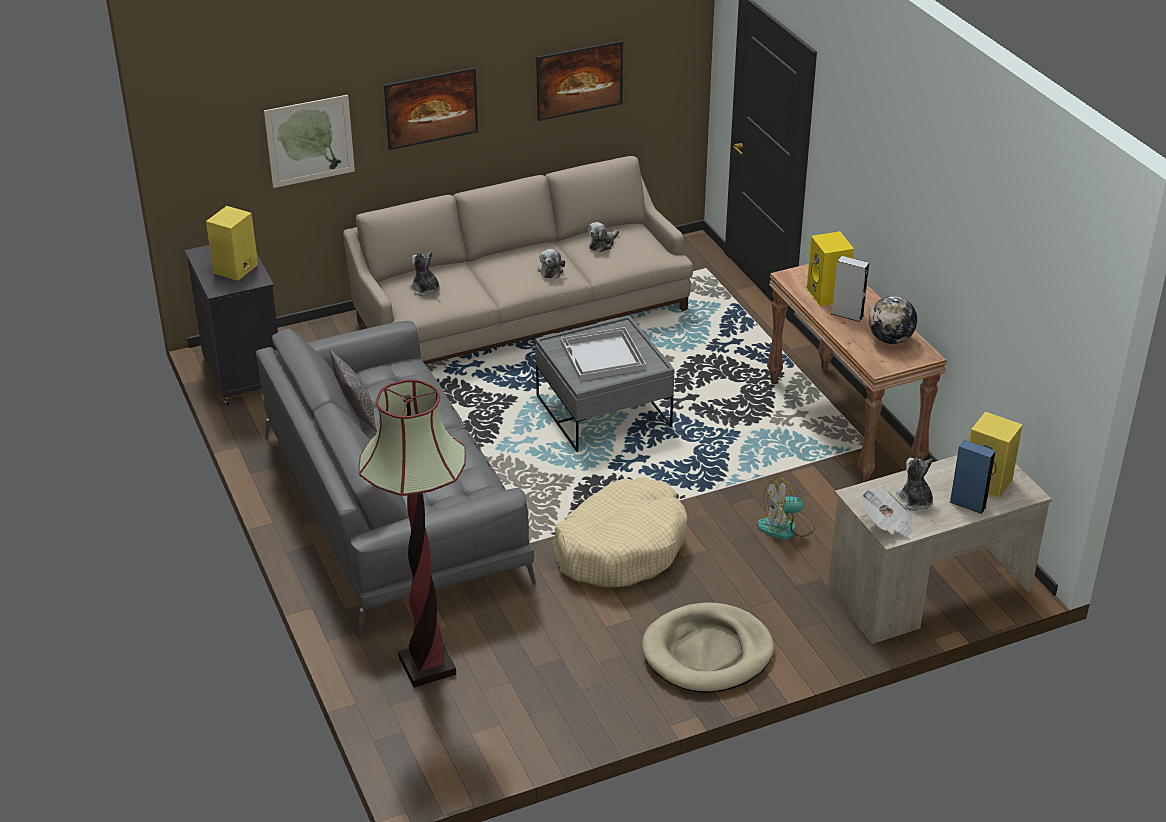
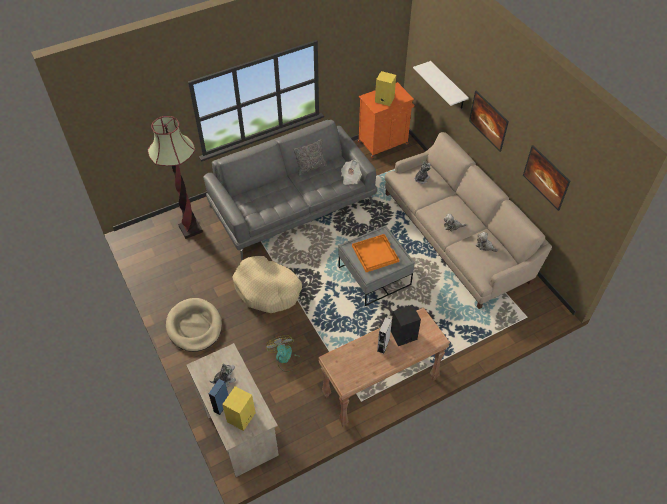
camera: 85 degrees right, 15 degrees up
(242, 372) = (383, 142): black cabinet -> orange cabinet
(310, 141) = (448, 86): picture -> white shelf
(602, 356) = (374, 253): white tray -> orange tray
(828, 295) = (403, 336): yellow speaker -> black speaker
(887, 524) = (205, 366): newspaper -> newspaper (351, 177)
(890, 339) = (359, 366): globe -> none

